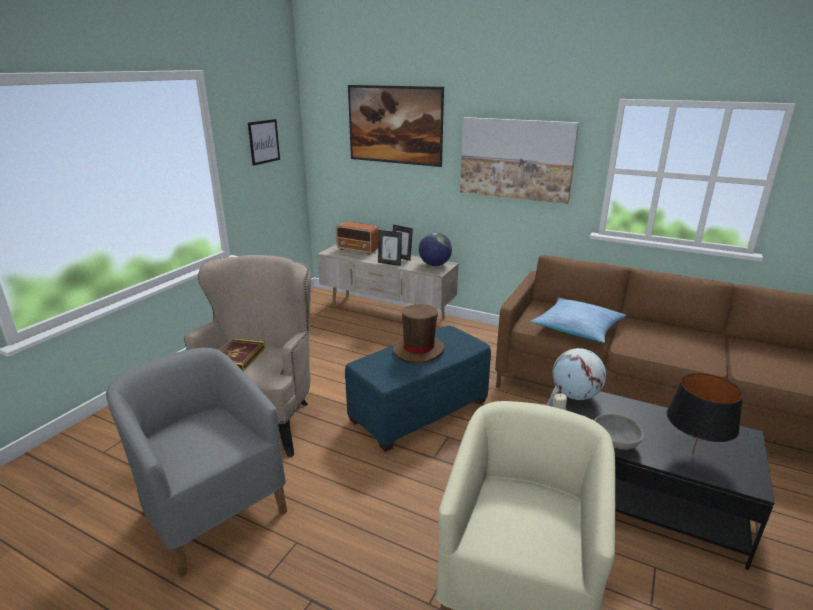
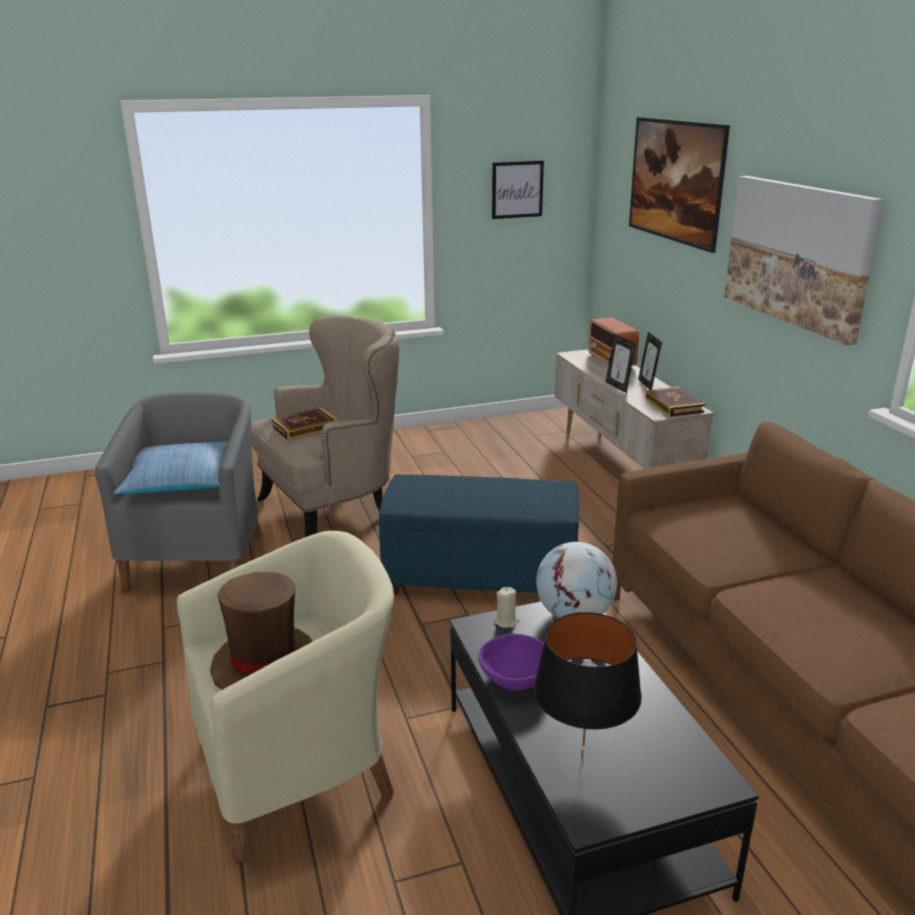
camera: 45 degrees right, 0 degrees up
(418, 350) = (483, 490): brown hat -> brown hat (264, 663)
(434, 265) = (673, 405): globe -> book
(577, 328) = (718, 545): pillow -> pillow (180, 480)
(614, 443) = (513, 678): grey bowl -> purple bowl

